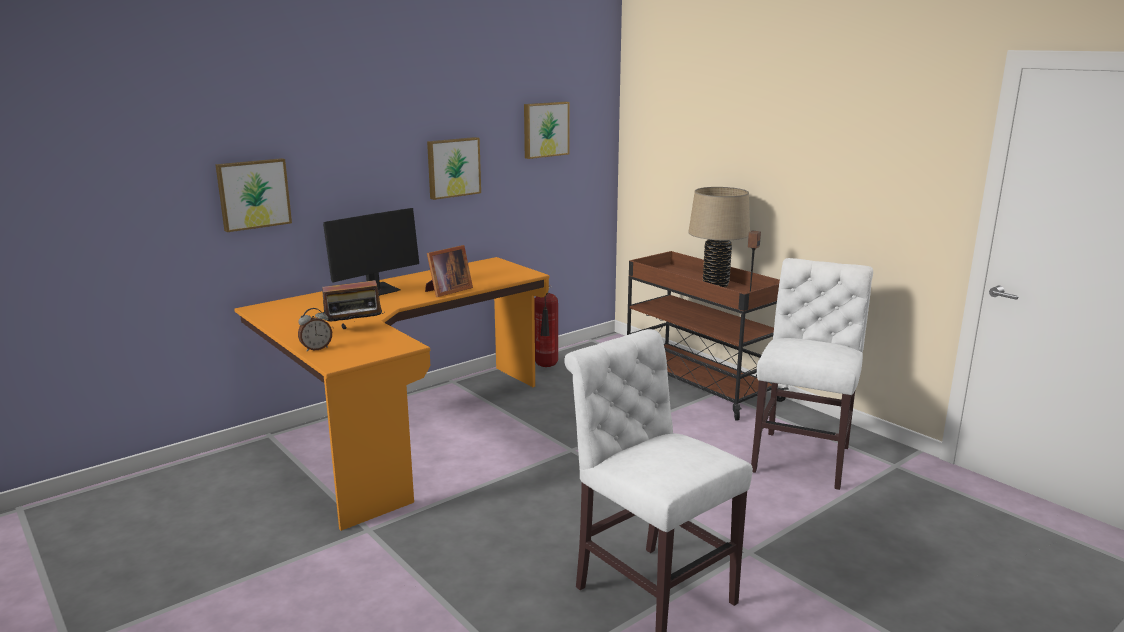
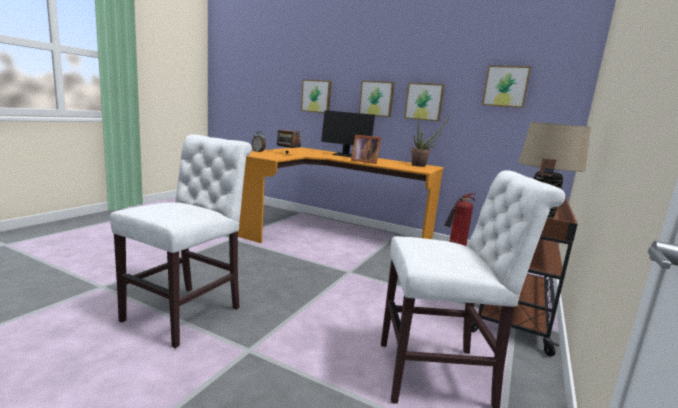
camera: 65 degrees right, 5 degrees down
(378, 176) = (376, 98): none -> picture
(487, 266) = (421, 165): none -> potted plant

